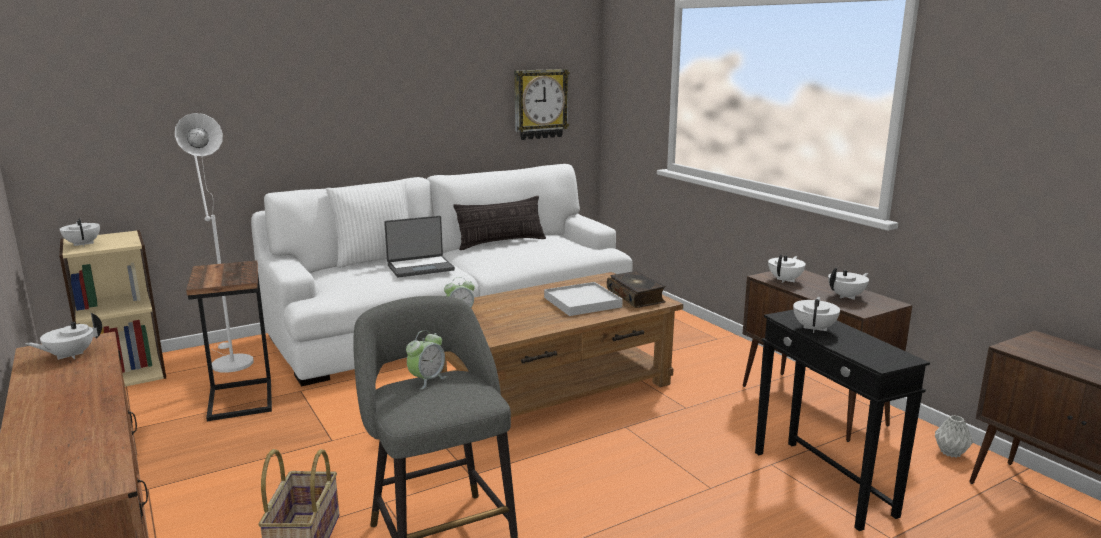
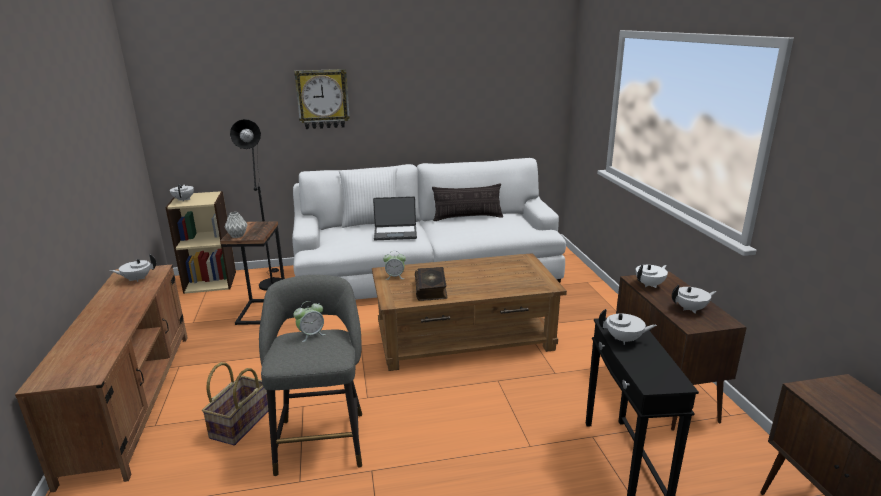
camera: 20 degrees right, 5 degrees up
(229, 361) = (271, 282): white floor lamp -> black floor lamp
(540, 104) = (516, 109): wall clock -> wall clock (323, 99)
(582, 302) = (488, 279): white tray -> none
(636, 296) = (534, 279): book -> book (431, 289)
(814, 329) = (624, 340): white teapot -> white teapot turned 60 degrees clockwise
(950, 453) = (762, 461): grey vase -> grey vase (237, 236)

